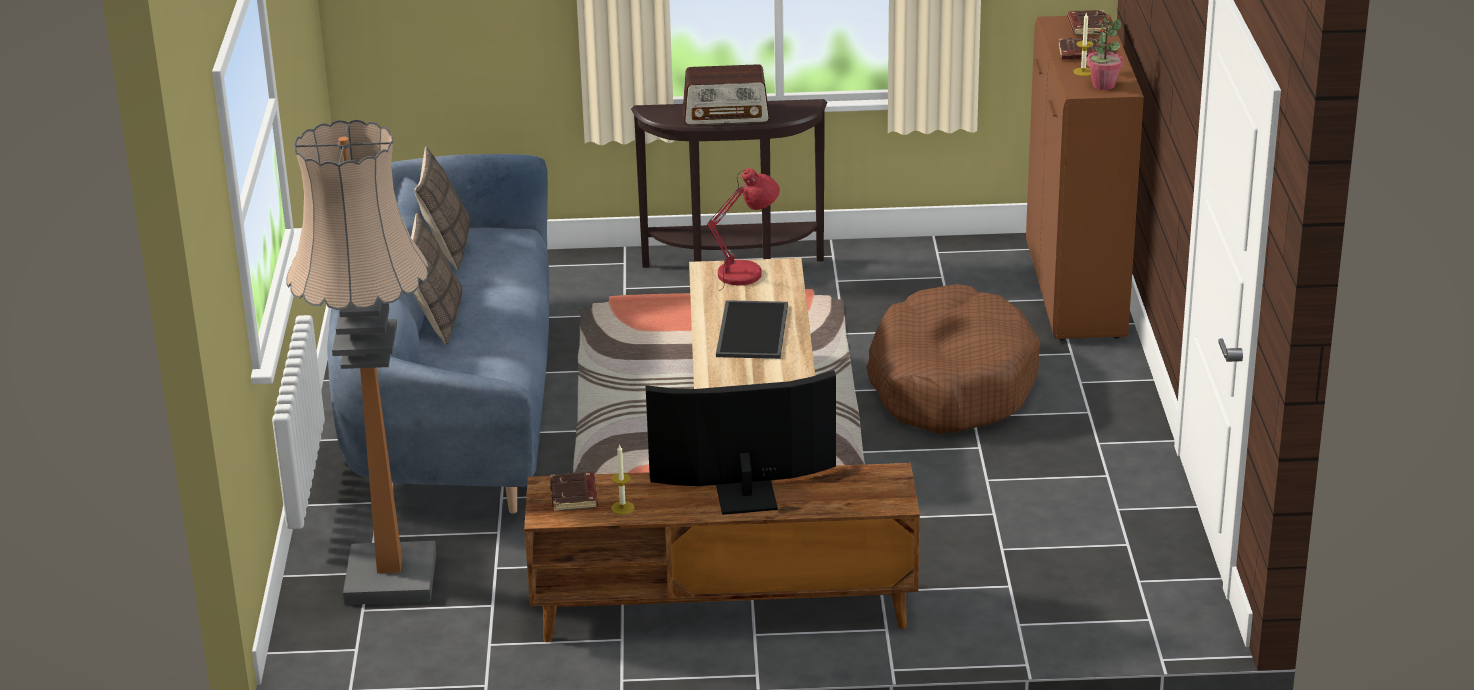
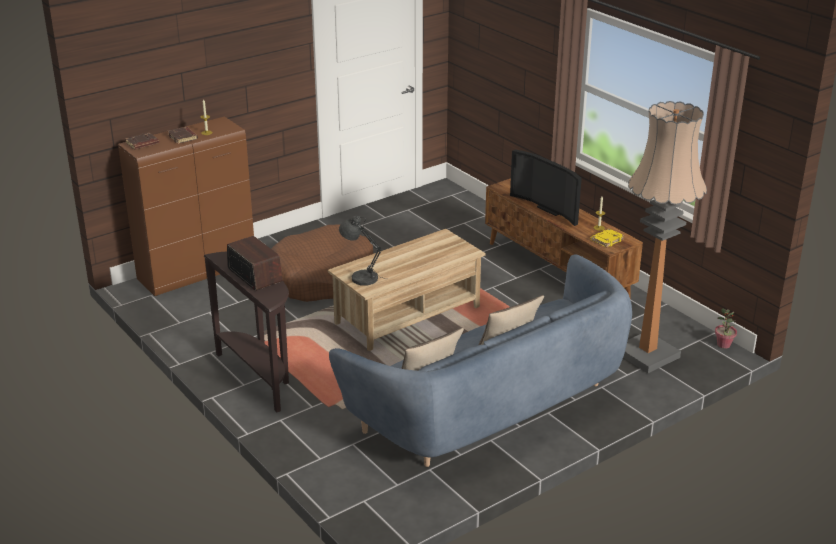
camera: 125 degrees left, 0 degrees up
(575, 496) = (607, 240): brown book -> yellow book
(745, 273) = (361, 277): red table lamp -> grey table lamp
(750, 330) = (416, 258): tray -> none
(1103, 85) = (219, 125): potted plant -> potted plant (723, 345)

